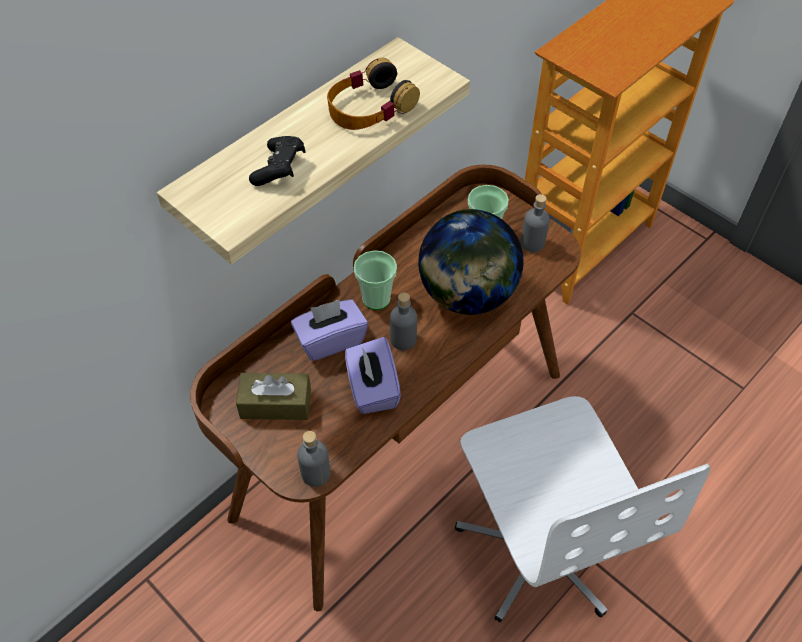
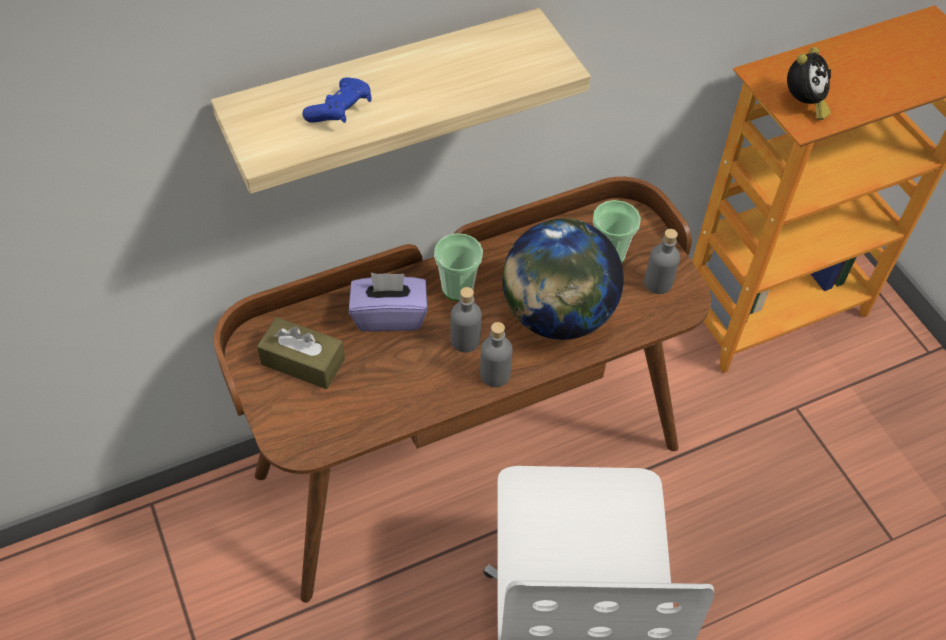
camera: 20 degrees right, 0 degrees up
(280, 169) = (341, 112): black game controller -> blue game controller
(315, 474) = (308, 446): grey bottle -> grey bottle (495, 374)
(369, 107) = (467, 74): headphones -> none
(372, 389) = (408, 380): purple tissue box -> none
(601, 65) = (803, 104): none -> alarm clock

